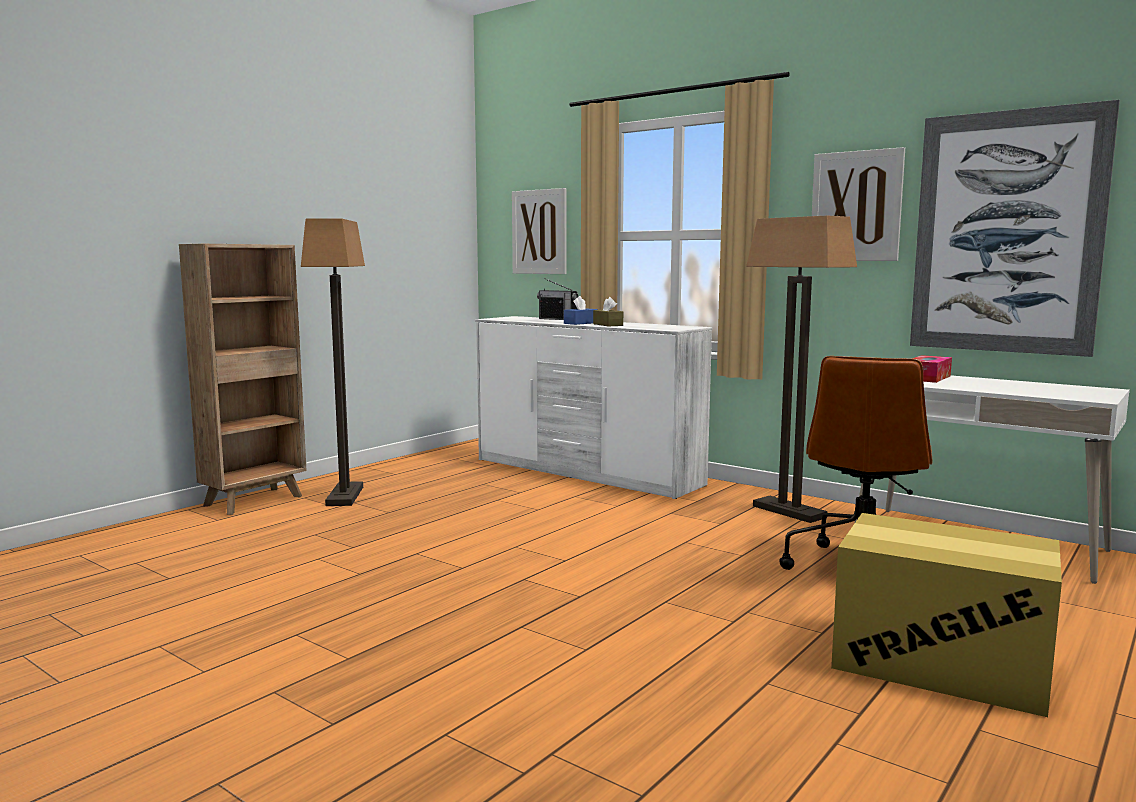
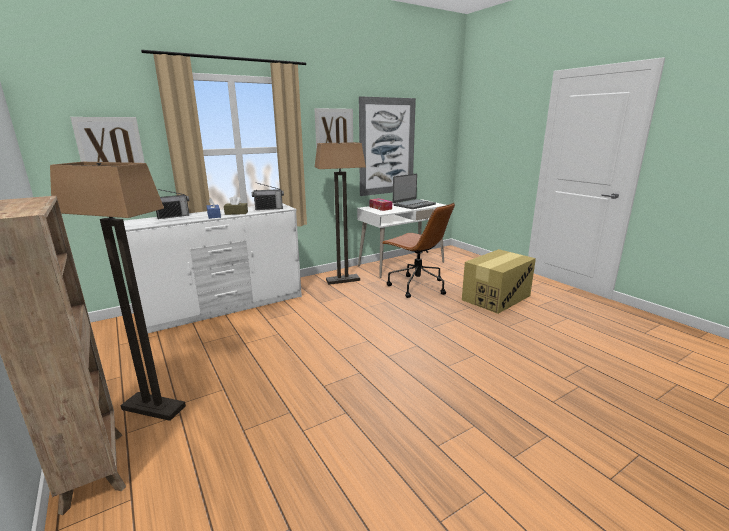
camera: 70 degrees left, 10 degrees up
(656, 327) = (269, 209): none -> radio
(1029, 388) = (413, 205): none -> laptop

